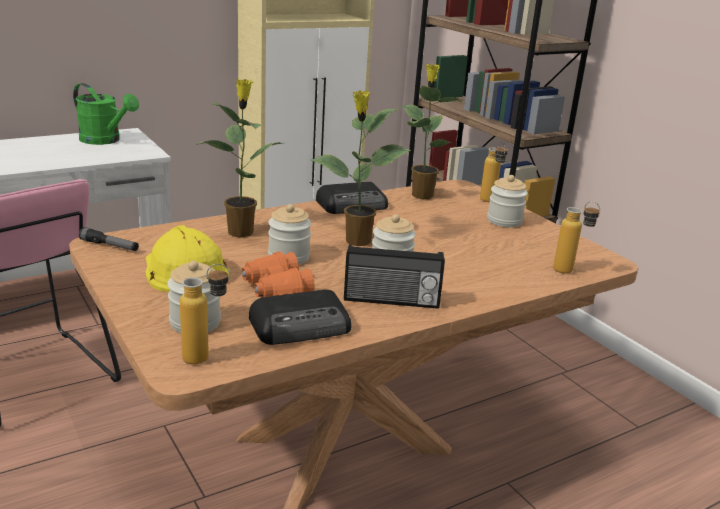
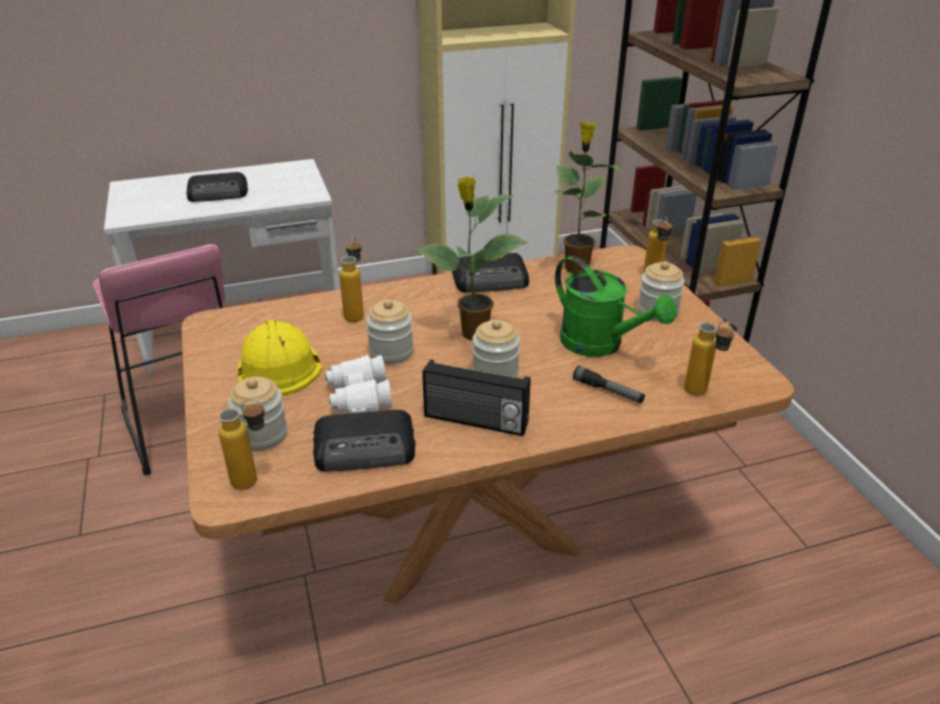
camera: 15 degrees right, 10 degrees up
(54, 153) = (219, 193): none -> radio
(105, 140) = (274, 177): green watering can -> green watering can (600, 345)
(109, 246) = (219, 326): flashlight -> flashlight (608, 391)
(241, 231) = (356, 313): potted plant -> bottle
(276, 290) = (359, 398): orange binoculars -> white binoculars

